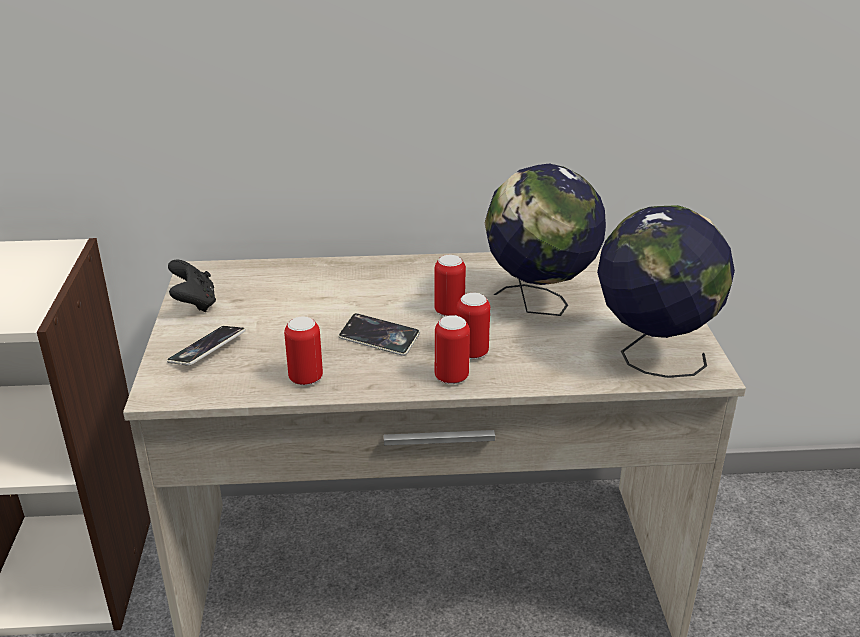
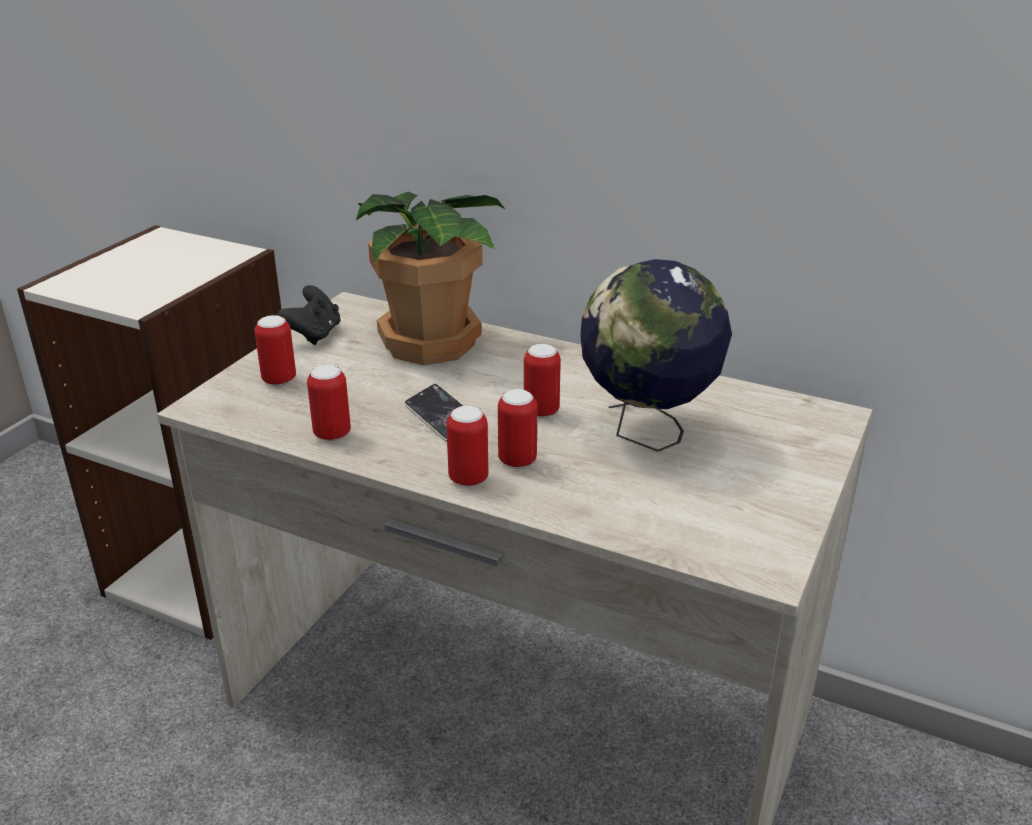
camera: 30 degrees right, 0 degrees up
(207, 350) = (279, 380): phone -> can
(302, 283) = (429, 342): none -> potted plant
(651, 356) = (715, 530): globe -> none

